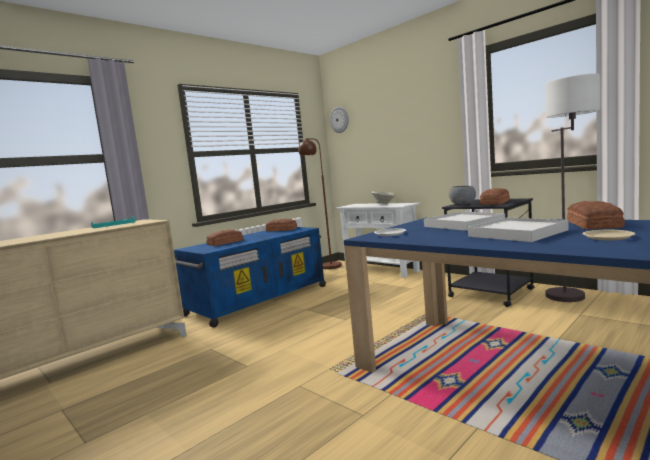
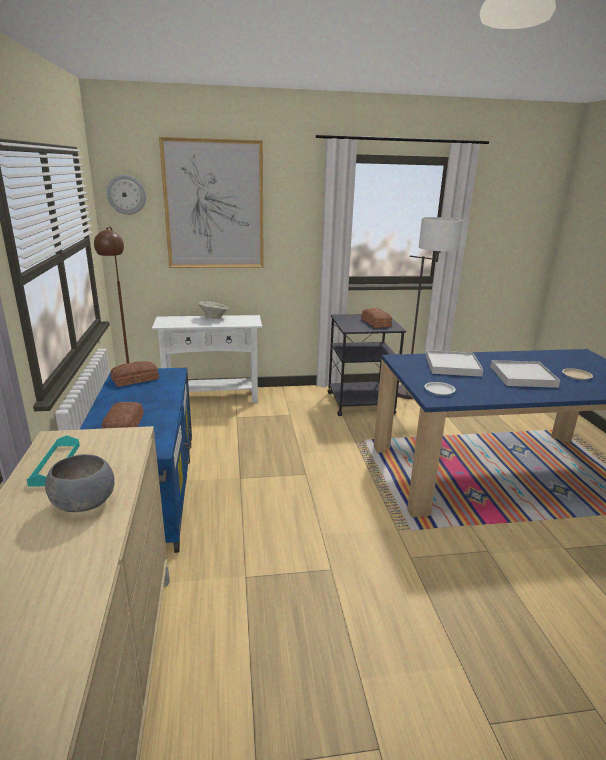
camera: 55 degrees left, 15 degrees up
(387, 116) = (214, 205): none -> picture
(463, 204) = (352, 326): grey bowl -> grey bowl (85, 503)
(592, 224) = (531, 359): bread -> none

